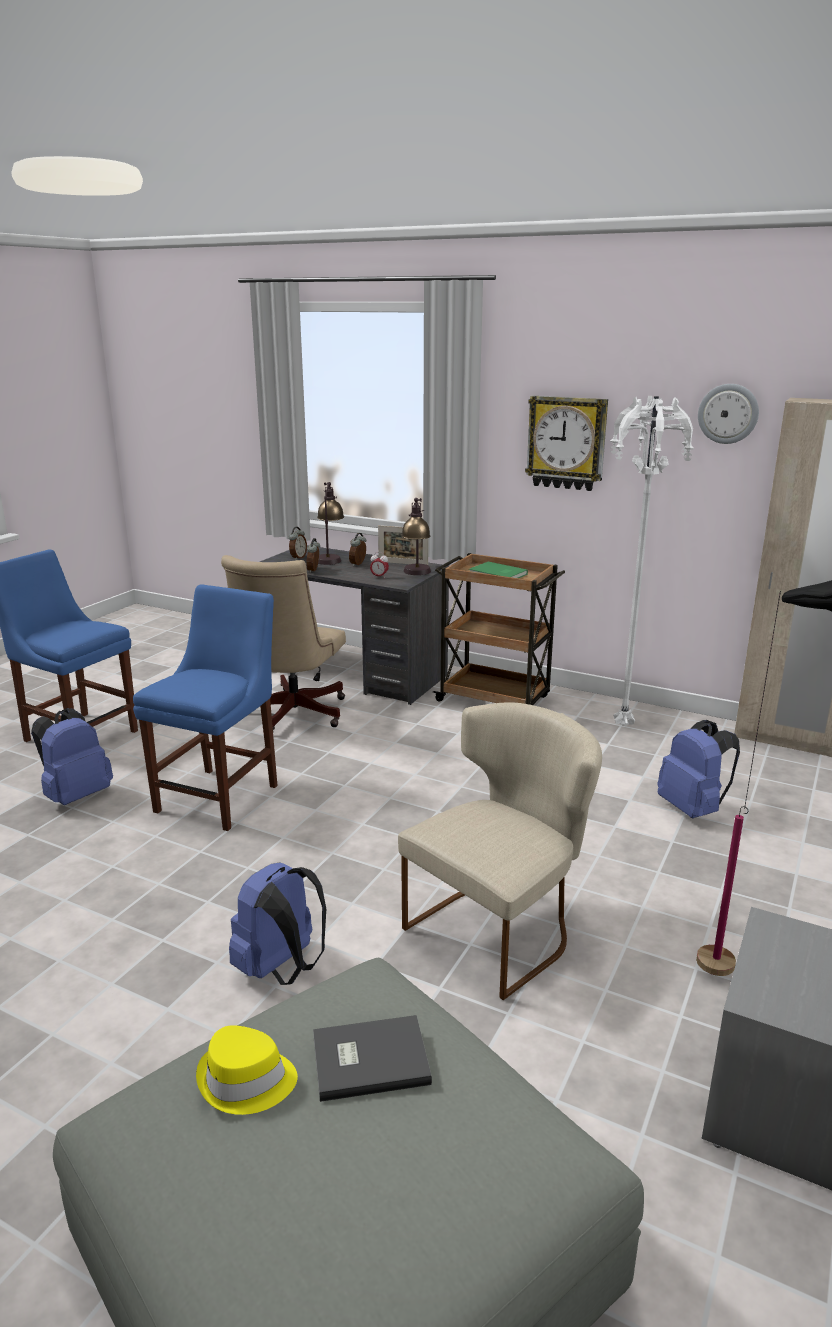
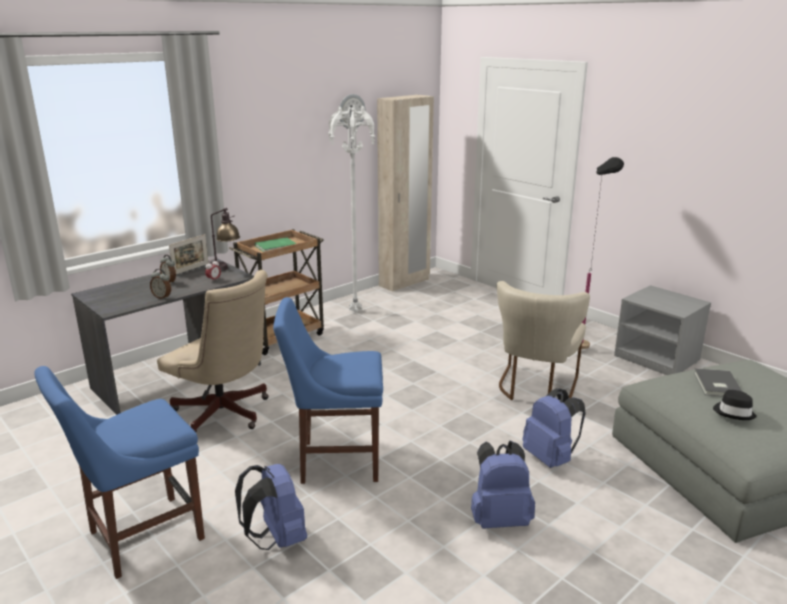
camera: 70 degrees left, 0 degrees up
(221, 795) = (335, 460): blue chair -> blue chair turned 45 degrees counterclockwise
(246, 1081) = (734, 412): yellow hat -> black hat
(298, 558) = (113, 299): alarm clock -> none
(329, 558) = (134, 288): table lamp -> none
(500, 928) = (535, 388): beige chair -> beige chair turned 135 degrees counterclockwise
(566, 443) = (269, 146): wall clock -> none
(693, 809) = (455, 319): blue backpack -> blue backpack (499, 519)

